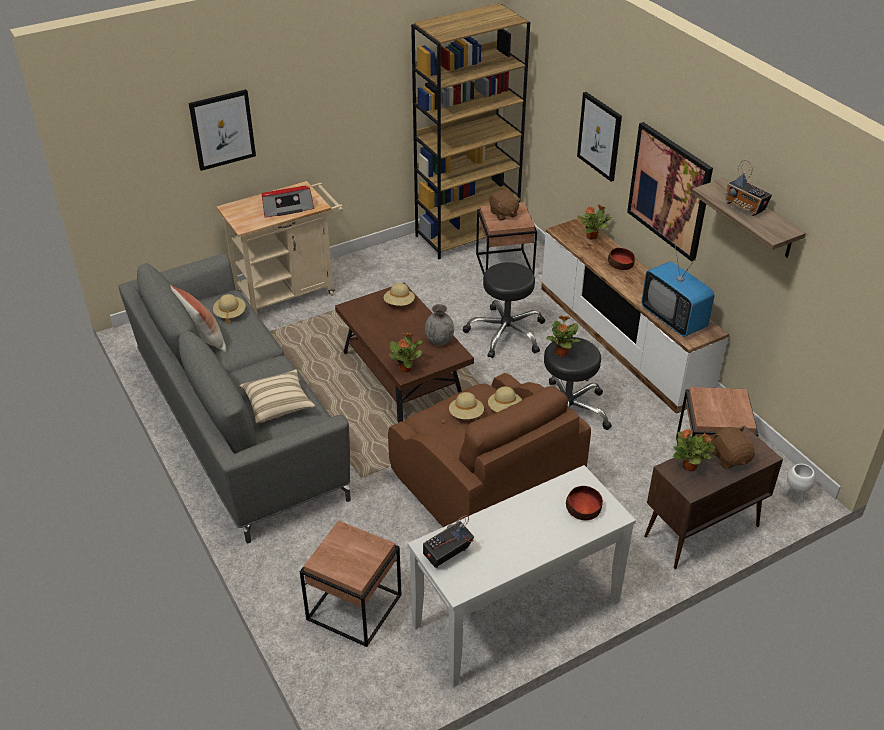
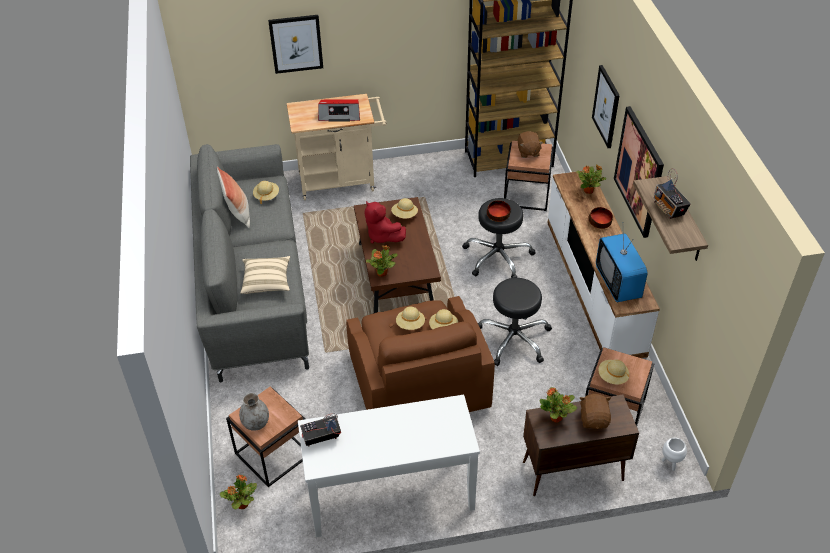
camera: 20 degrees right, 5 degrees up
(385, 330) = (382, 236): none -> red plush toy
(439, 341) = (420, 255): grey vase -> grey vase (255, 423)
(561, 353) = (508, 291): potted plant -> potted plant (242, 504)
(583, 509) = (443, 431): bowl -> bowl (498, 215)
(716, 414) = (612, 377): none -> beige hat

